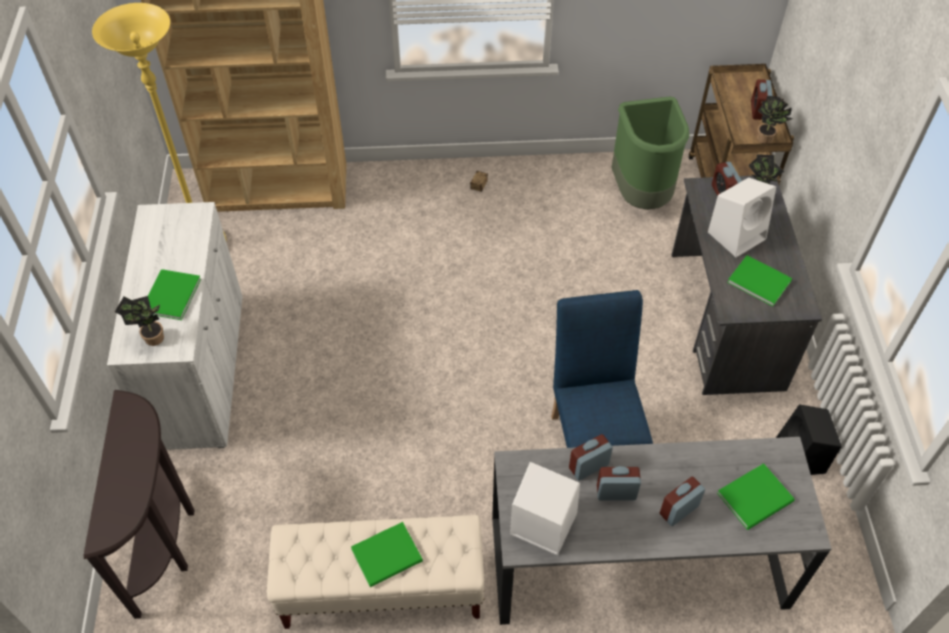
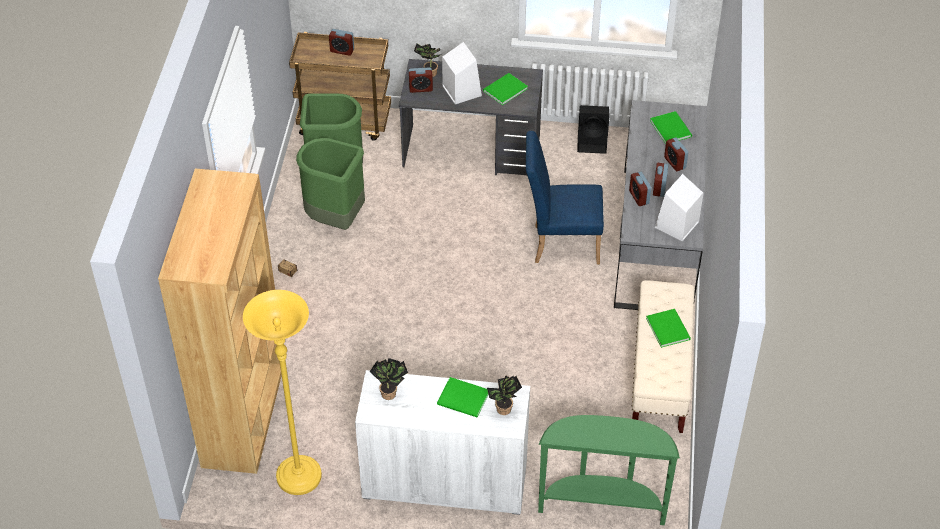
camera: 80 degrees left, 5 degrees down
(167, 539) = (602, 504): brown console table -> green console table
(567, 209) = (335, 219): none -> green trash can
(766, 139) = (374, 53): potted plant -> potted plant (390, 393)

